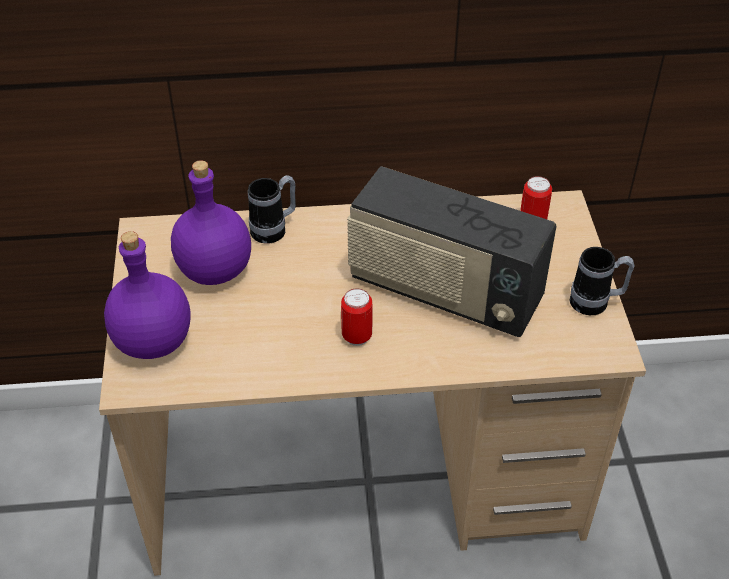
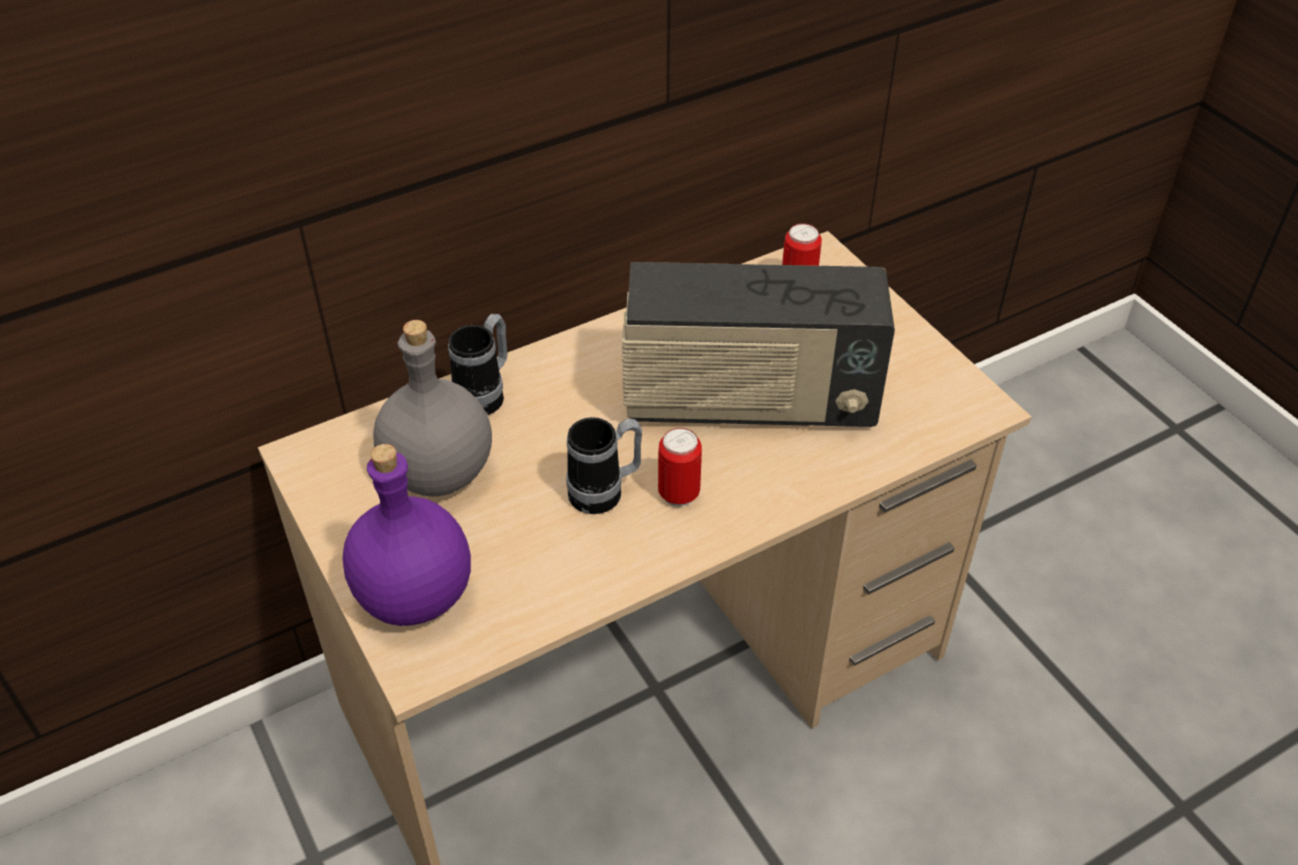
camera: 25 degrees left, 0 degrees up
(216, 270) = (441, 472): purple bottle -> grey bottle
(596, 303) = (929, 358): mug -> mug (605, 493)

